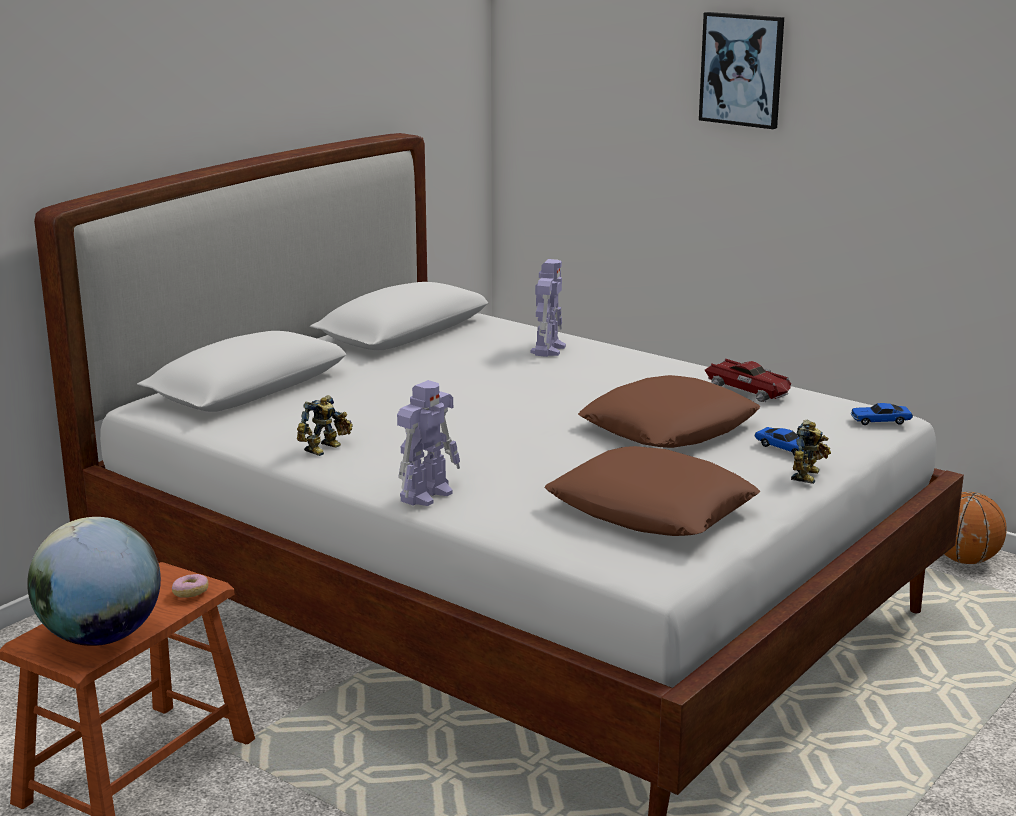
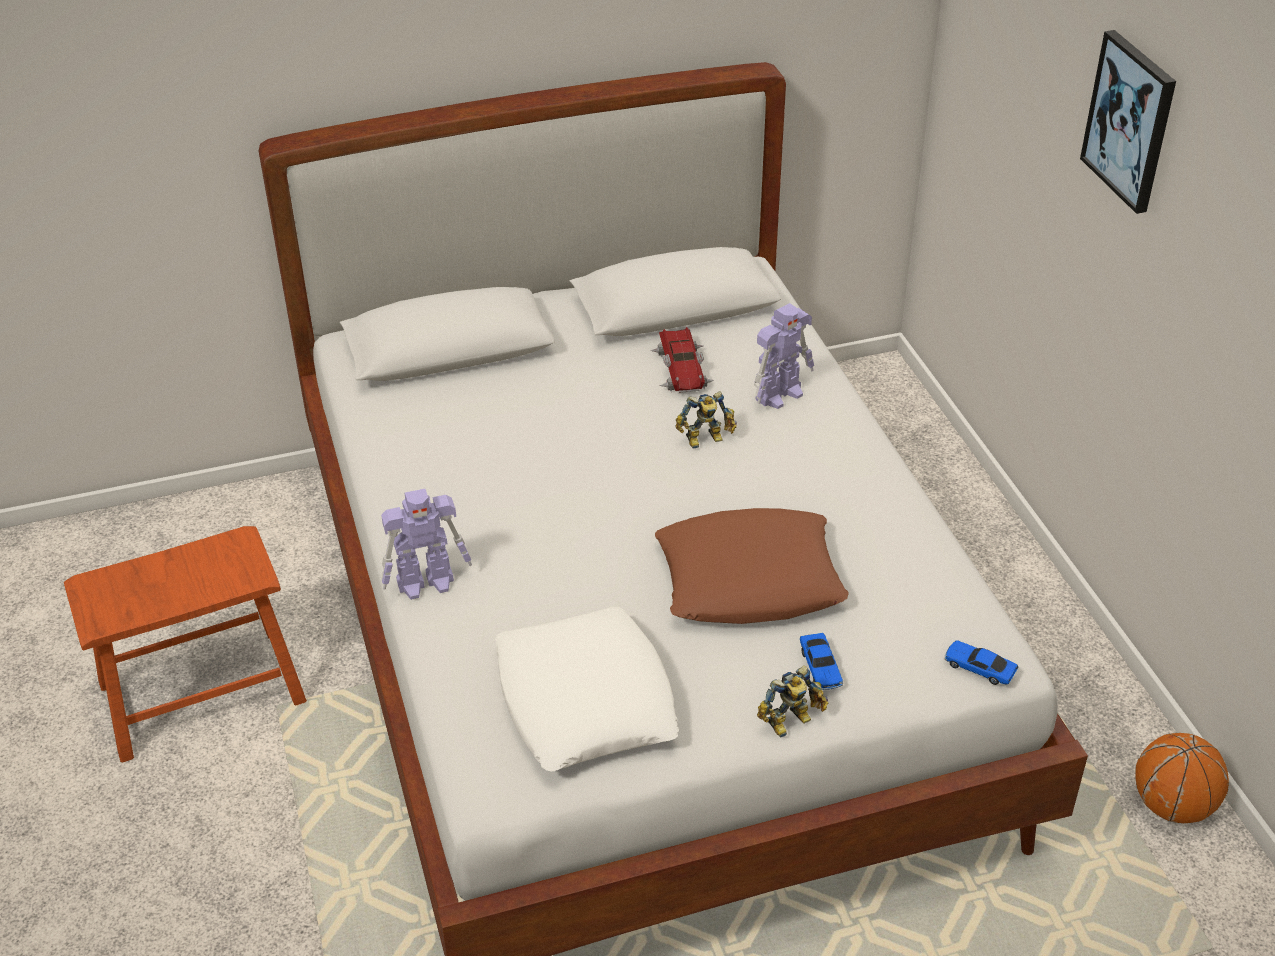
camera: 35 degrees right, 20 degrees up
(100, 637) = (134, 602): globe -> none
(190, 593) = (238, 579): donut -> none
(326, 449) = (417, 475): toy robot -> toy robot (706, 440)
(651, 509) = (584, 699): brown pillow -> white pillow
(749, 389) = (902, 552): toy car -> toy car (682, 369)

